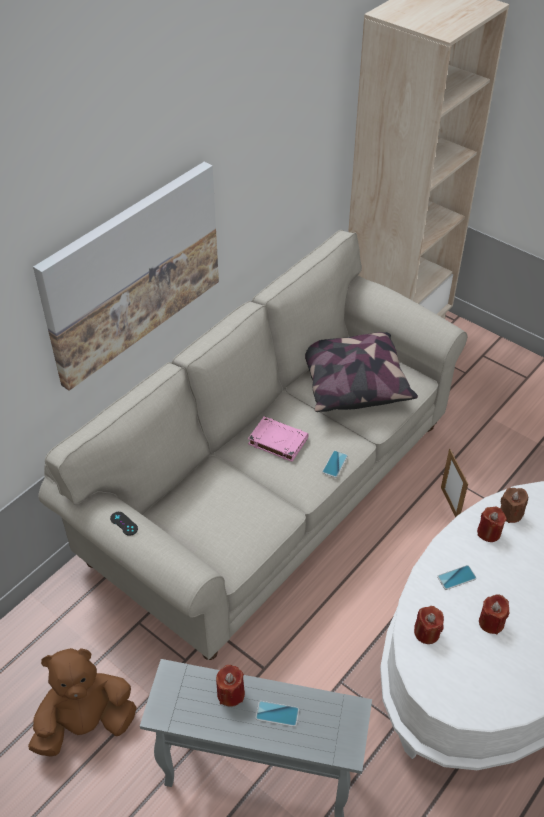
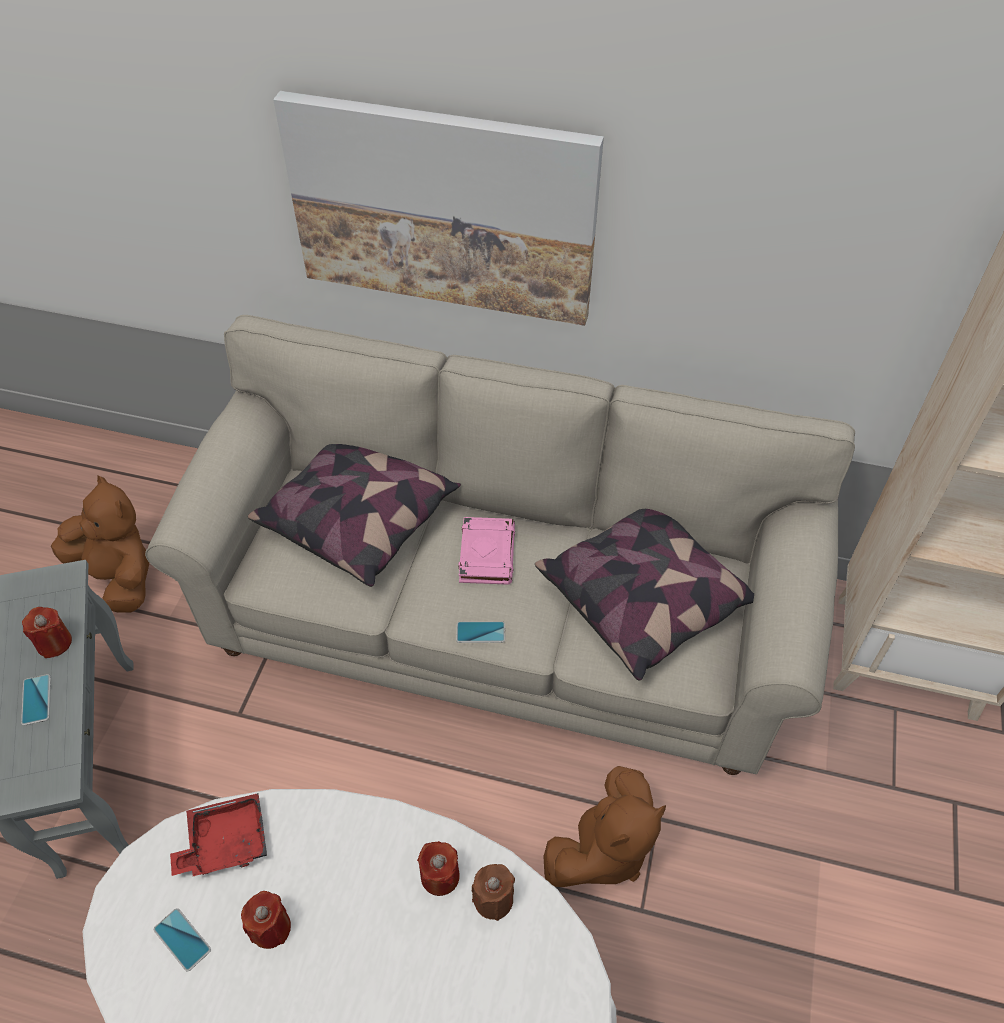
camera: 65 degrees right, 5 degrees up
(124, 523) = (223, 438): black game controller -> none
(211, 493) = (359, 518): none -> pillow
(426, 632) = (225, 842): red candle -> red tray
(449, 504) = (602, 850): picture frame -> brown plush toy
(456, 577) = (335, 854): phone -> phone (182, 939)

